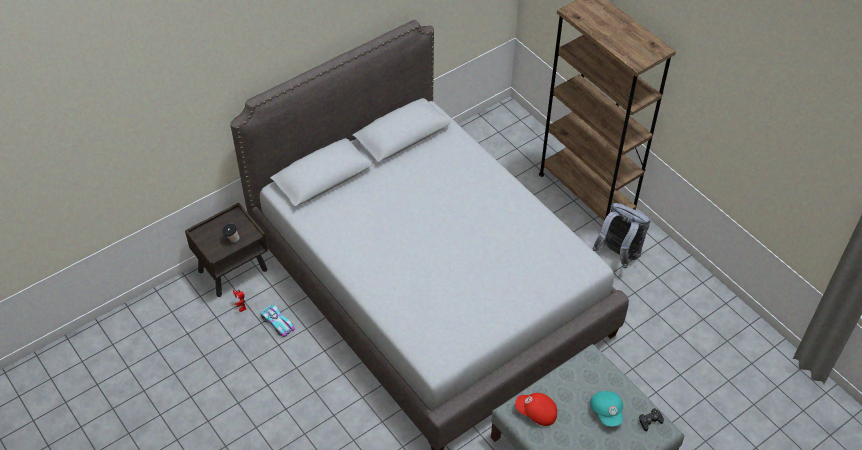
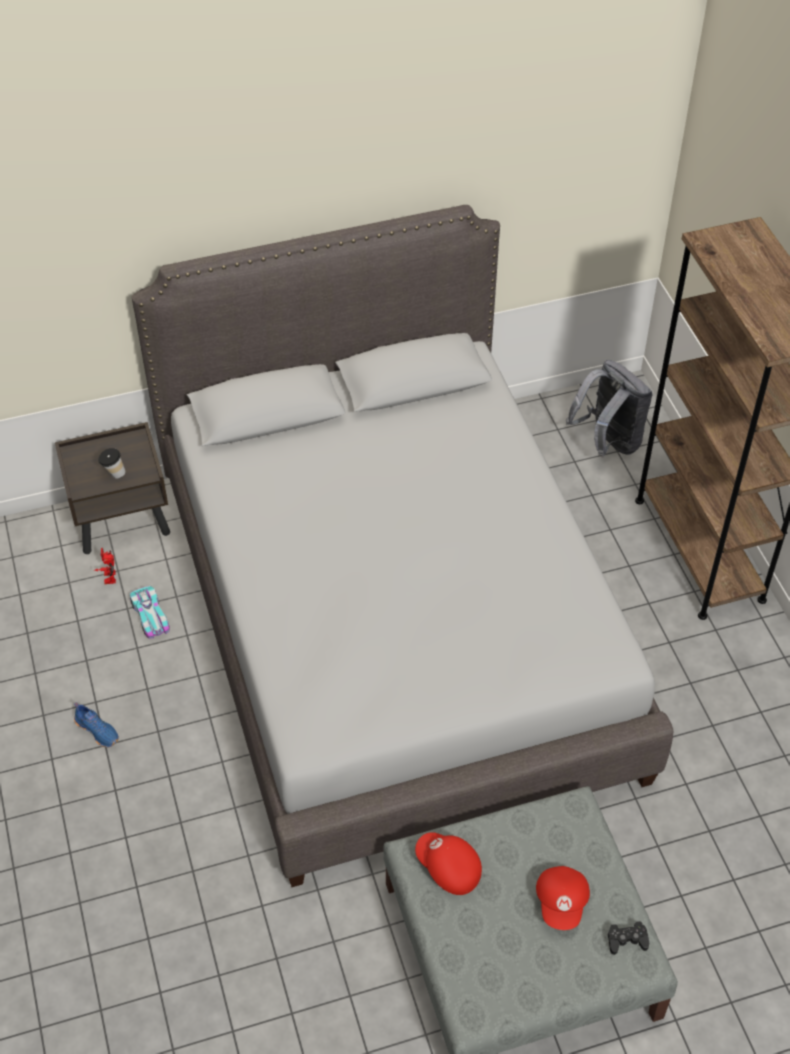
camera: 20 degrees right, 0 degrees up
(277, 401) = (98, 730): none -> blue shoe
(607, 411) = (562, 902): turquoise cap -> red cap
(618, 254) = (711, 658): grey backpack -> grey backpack (608, 442)

